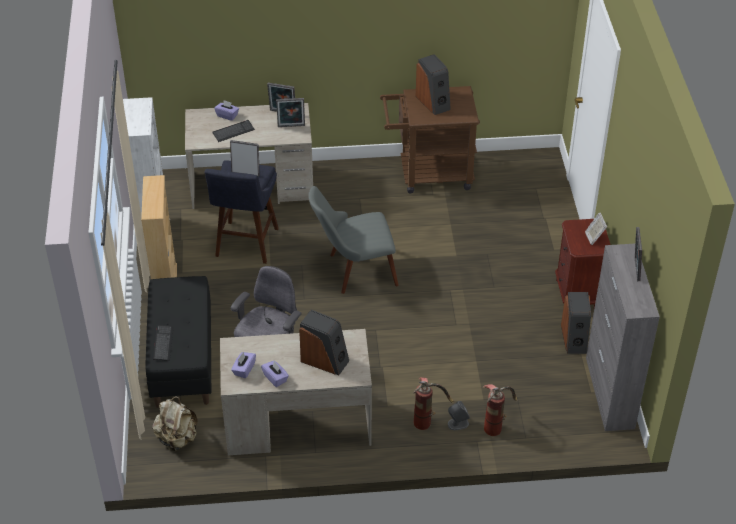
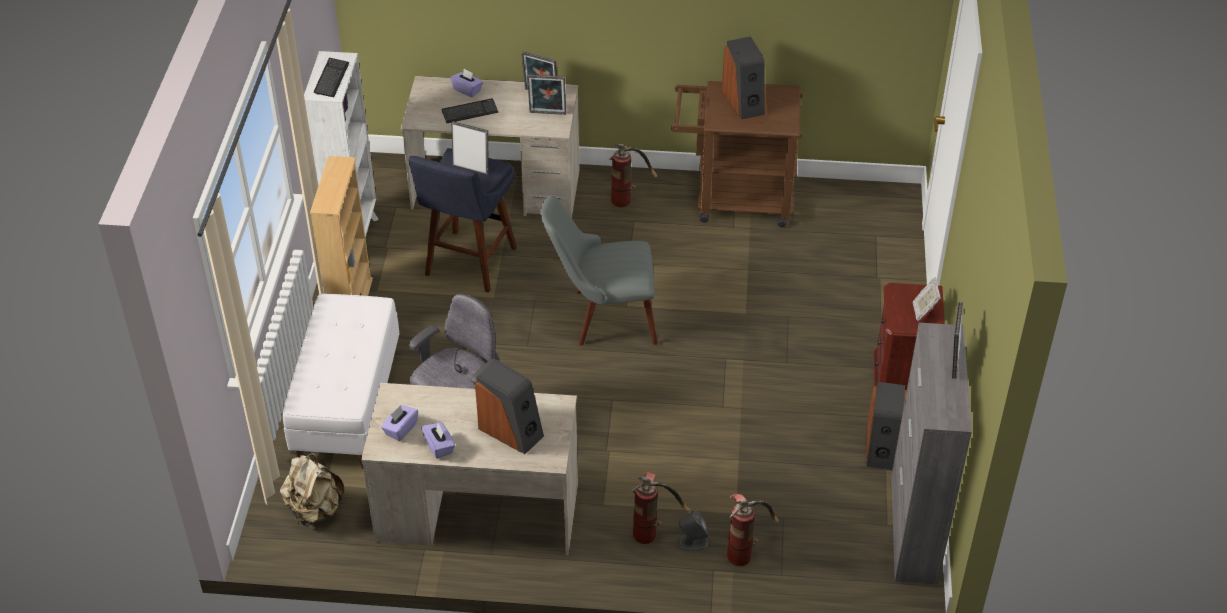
camera: 10 degrees right, 0 degrees up
(163, 343) = (314, 381): keyboard -> keyboard (331, 79)
(182, 360) = (347, 406): black bench -> white bench
(350, 181) = (627, 197): none -> fire extinguisher

